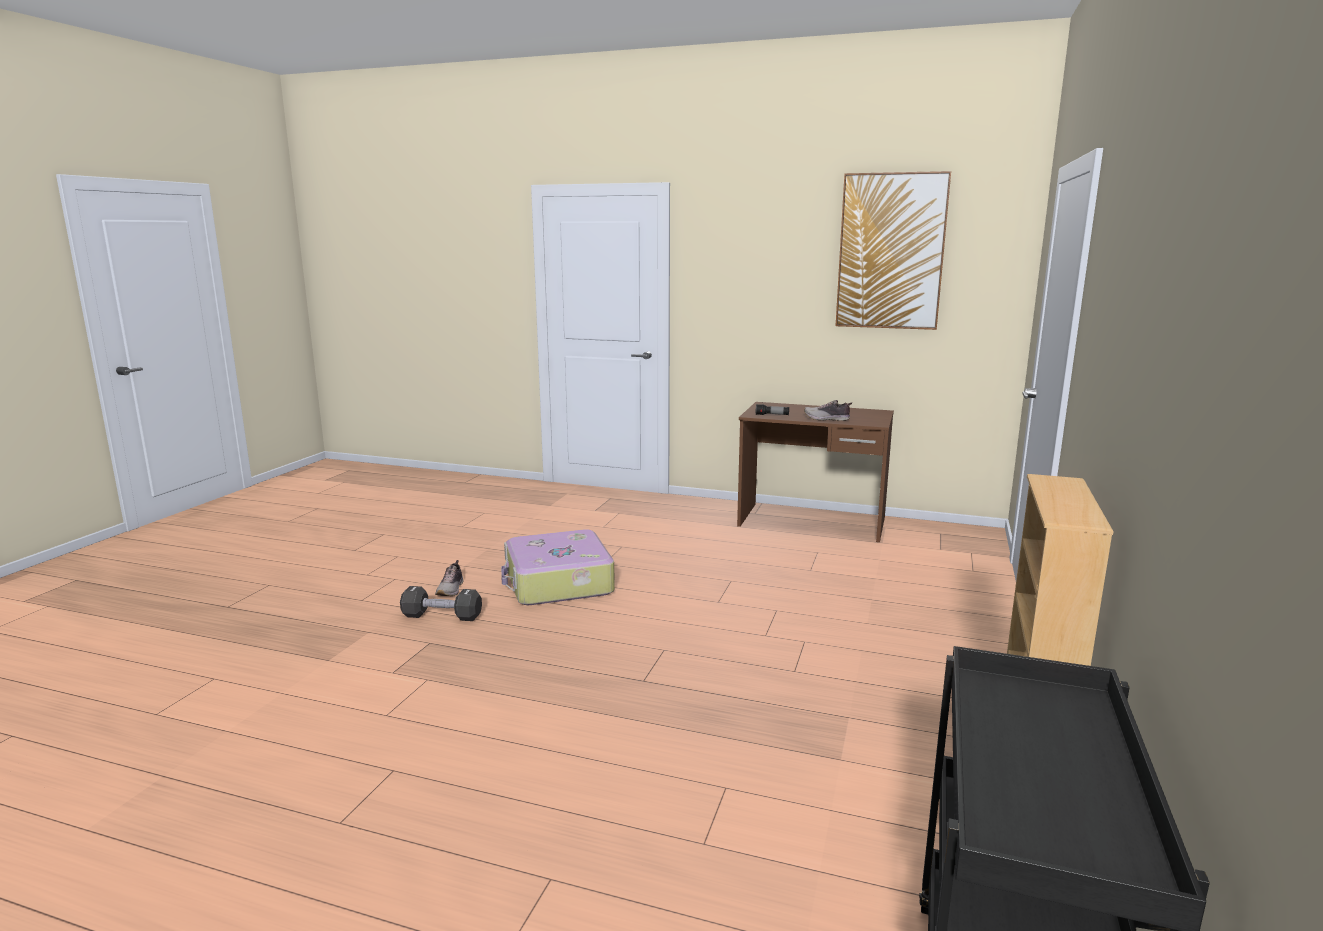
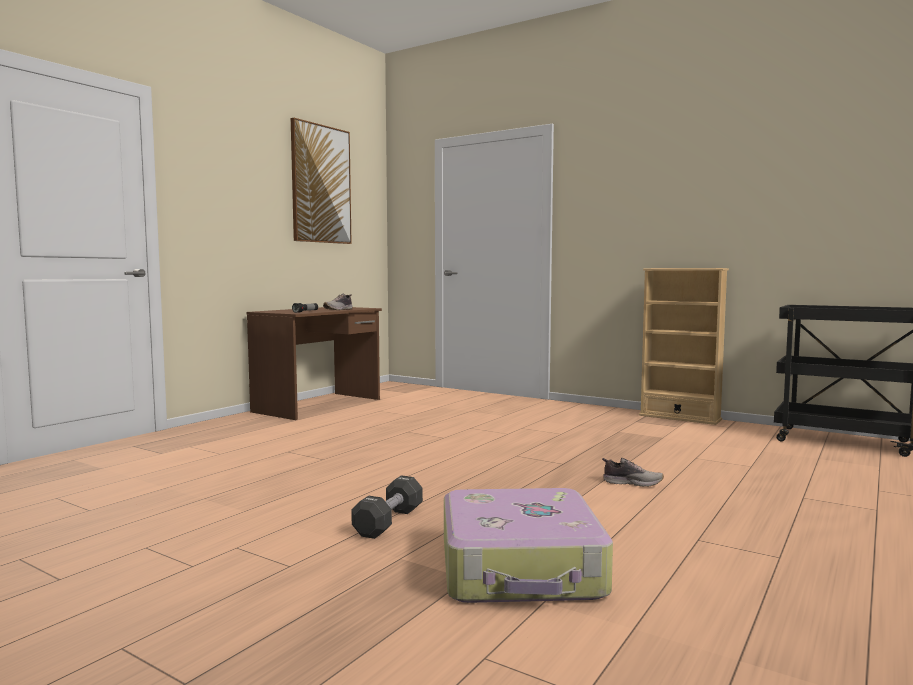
camera: 75 degrees left, 10 degrees down
(451, 589) = (314, 517): shoe -> shoe (632, 483)
(557, 583) = (350, 476): suitcase -> suitcase (522, 568)

